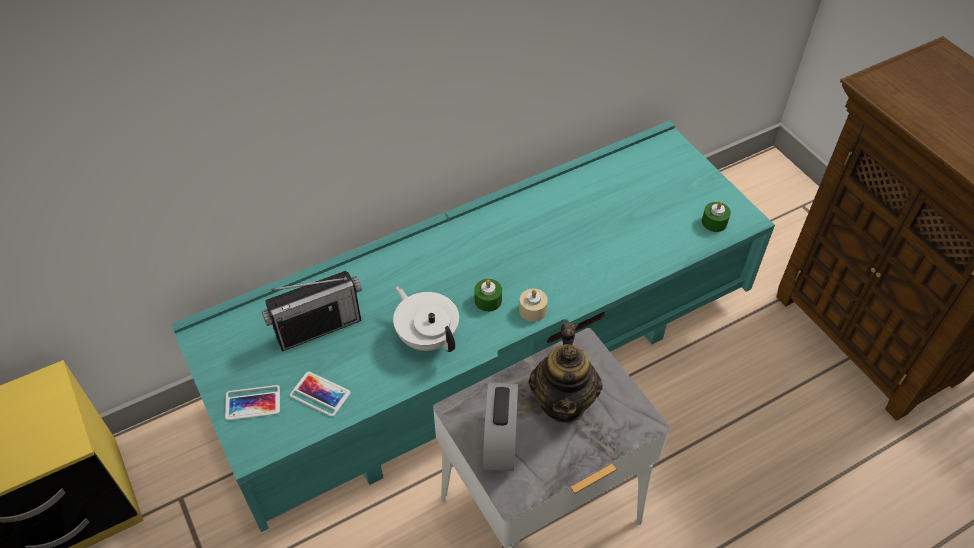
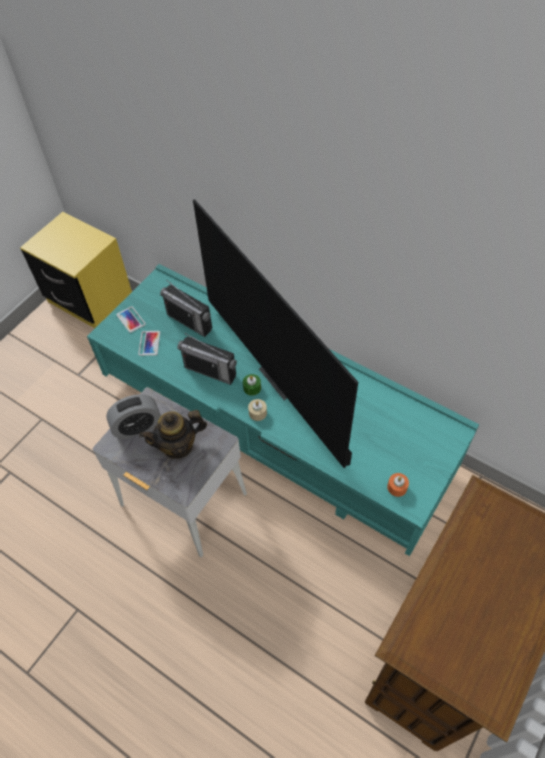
camera: 65 degrees right, 5 degrees up
(427, 336) = (210, 371): white teapot -> radio
(493, 260) = (284, 377): none -> television
(714, 222) = (397, 487): green candle -> orange candle

